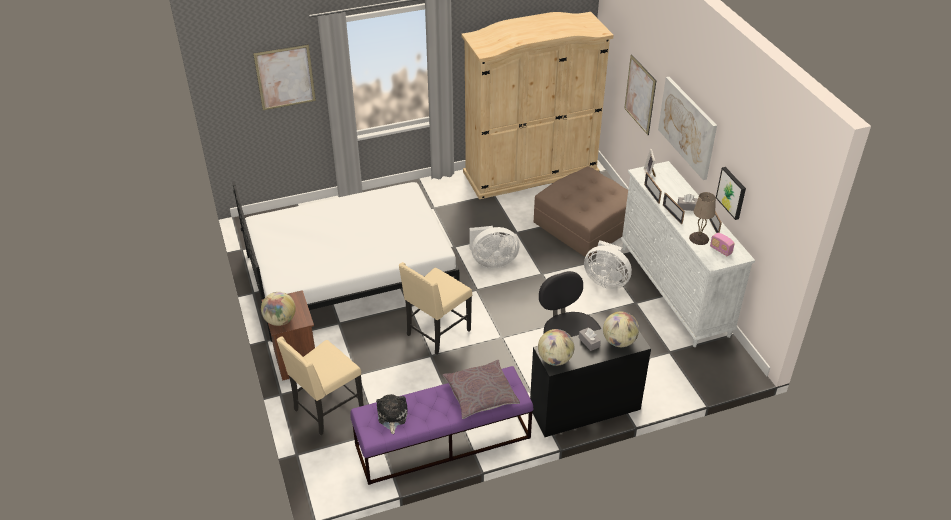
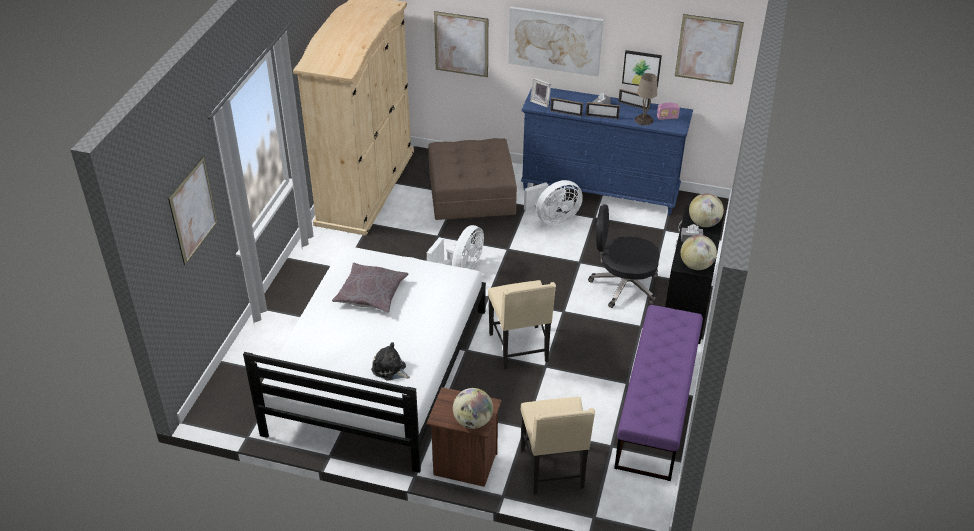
camera: 55 degrees left, 0 degrees up
(392, 416) = (653, 405): plush toy -> plush toy (390, 369)
(480, 394) = (670, 338): grey pillow -> grey pillow (371, 293)
(674, 291) = (600, 191): white dresser -> blue dresser
(775, 204) = (708, 49): none -> picture

